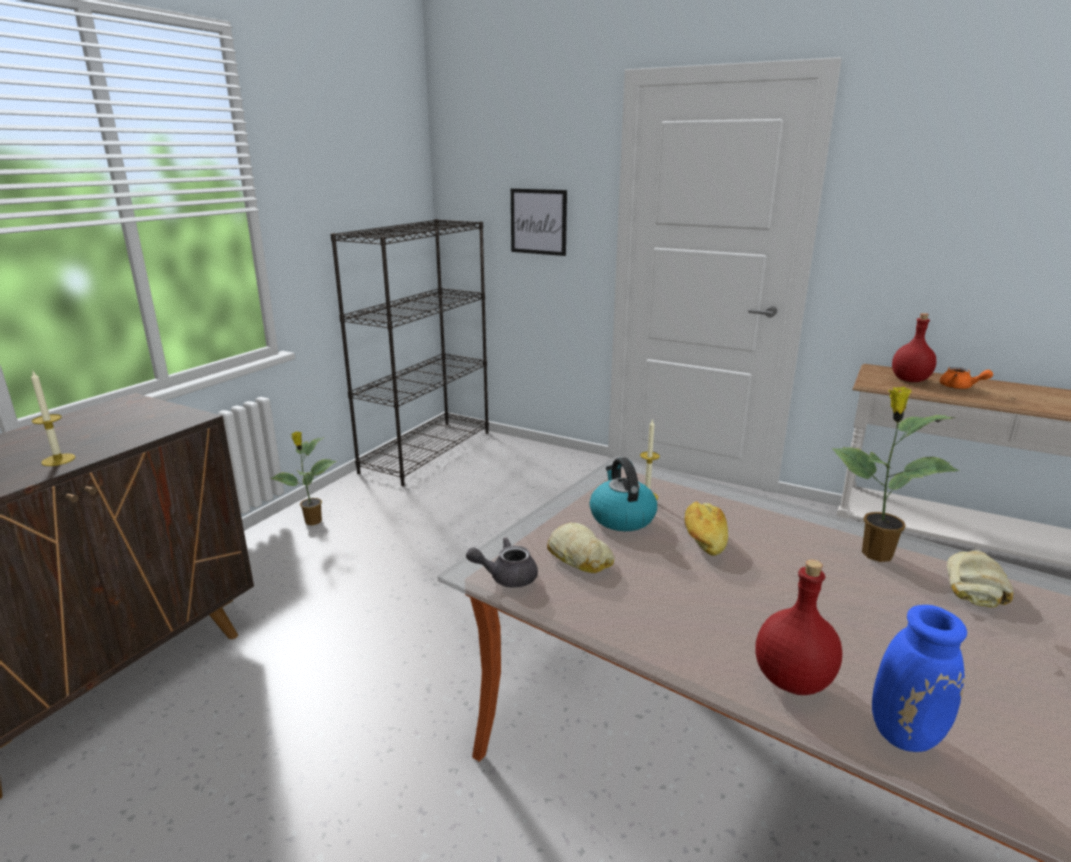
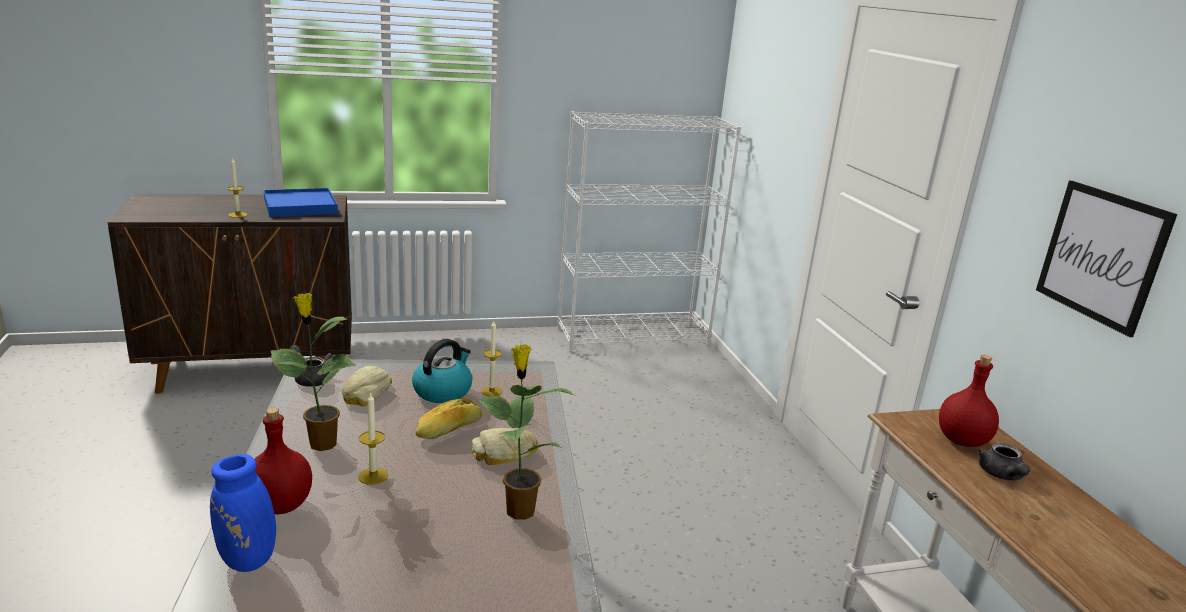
camera: 45 degrees right, 0 degrees up
(116, 421) = (300, 206): none -> blue tray
(312, 522) = (475, 345): potted plant -> potted plant (321, 444)
(427, 451) = (633, 337): black bookcase -> white bookcase
(538, 221) = (775, 138): picture -> picture (1101, 255)
(766, 605) = (373, 476): none -> candle
(960, 387) = (1001, 475): orange teapot -> grey teapot
(976, 585) = (520, 570): bread -> bread (505, 453)

